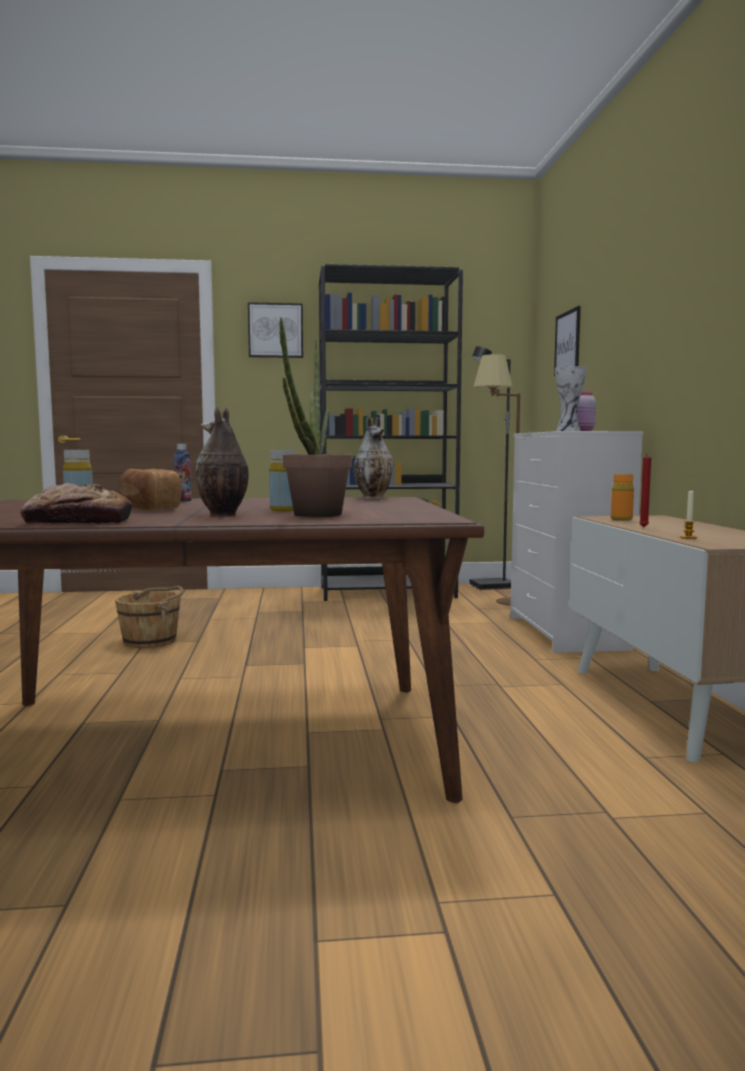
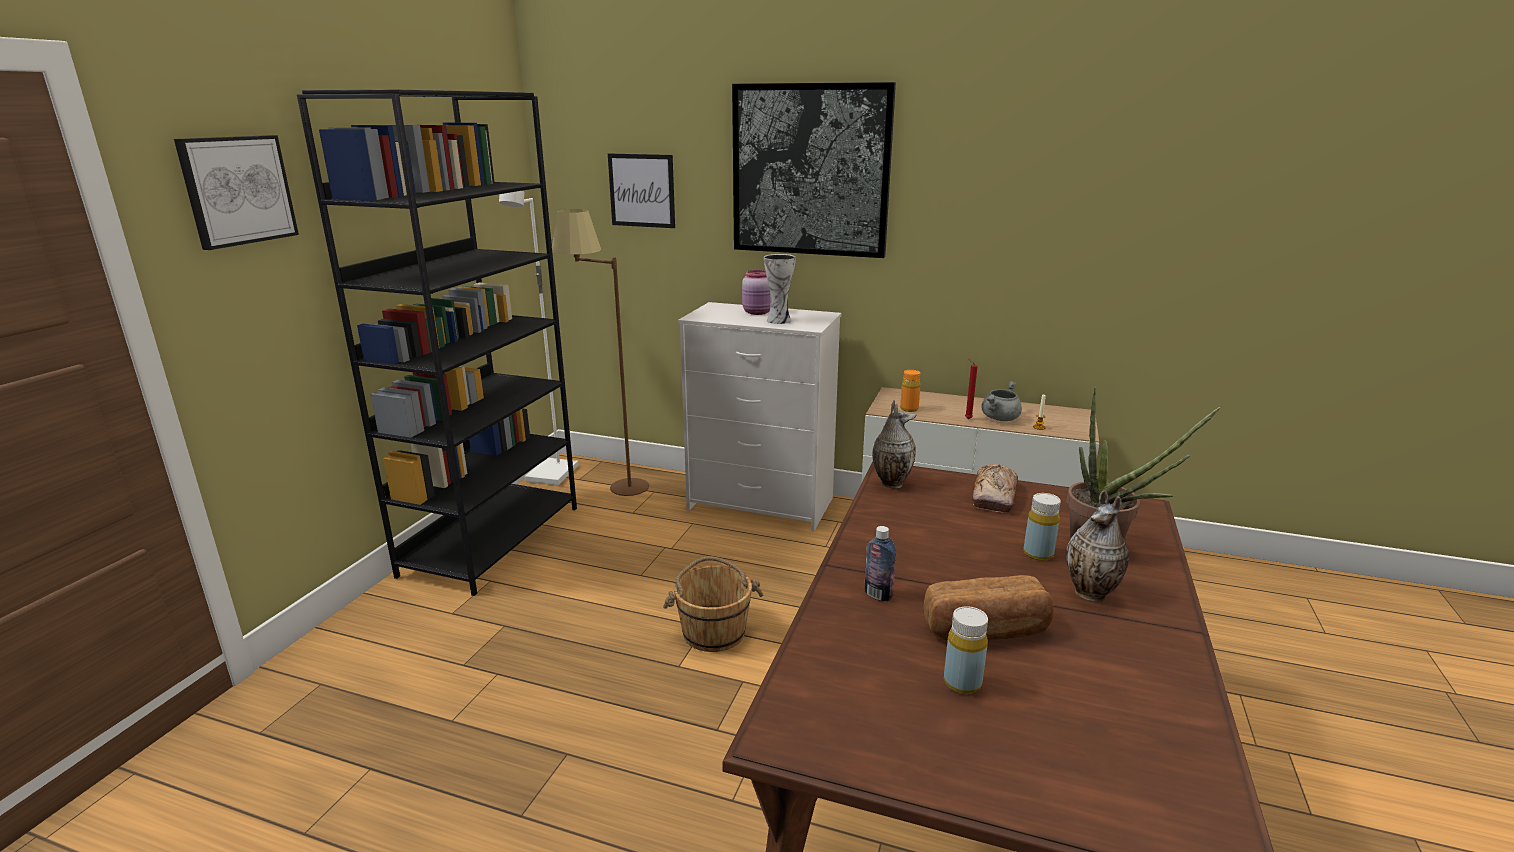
camera: 65 degrees left, 15 degrees up
(78, 522) = (1171, 691): bread -> bread (994, 496)
(151, 641) = (519, 806): brown bucket -> brown bucket (714, 631)
(492, 586) = (553, 474): black floor lamp -> white floor lamp
(639, 289) = (810, 171): none -> picture
(675, 531) = (1000, 419): none -> grey cooking pot

